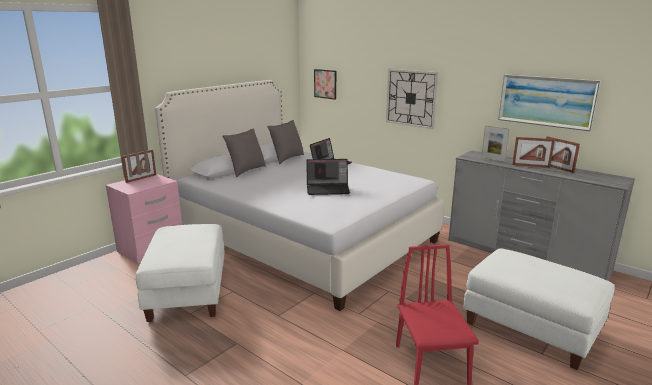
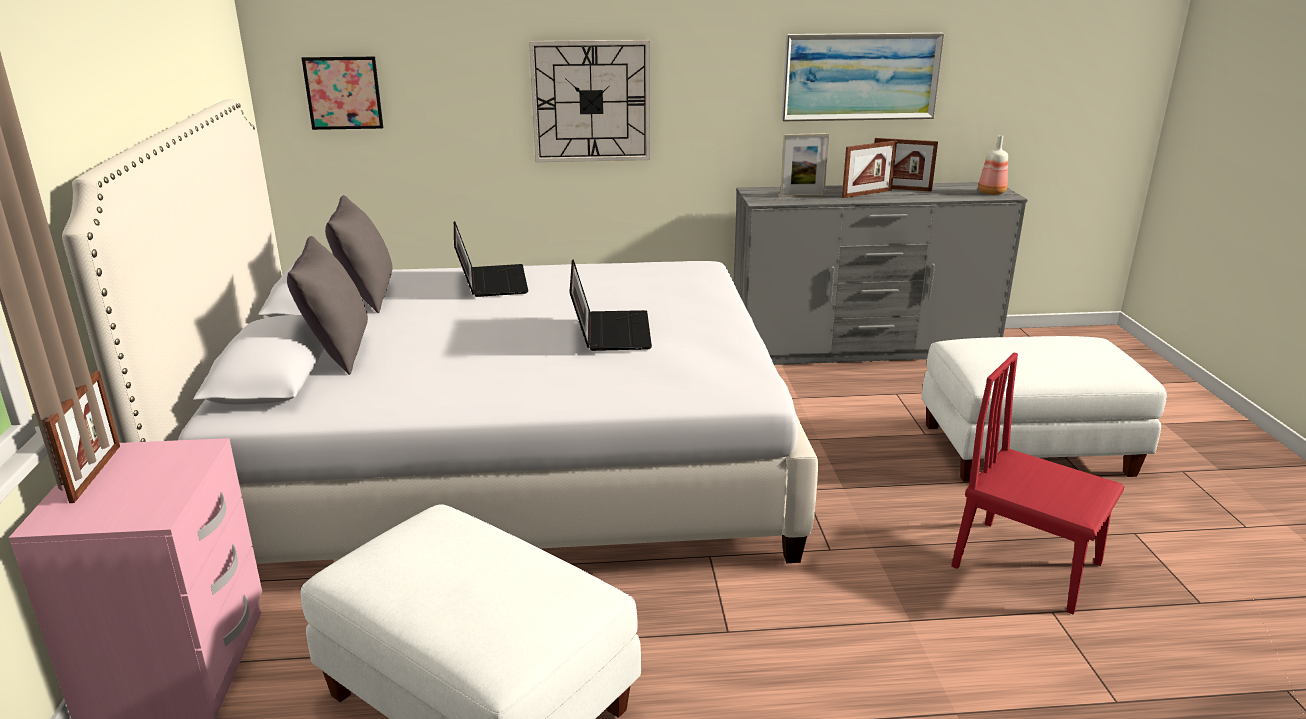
camera: 45 degrees left, 5 degrees up
(328, 189) = (609, 331): laptop -> laptop turned 45 degrees counterclockwise
(611, 181) = (990, 192): none -> bottle

